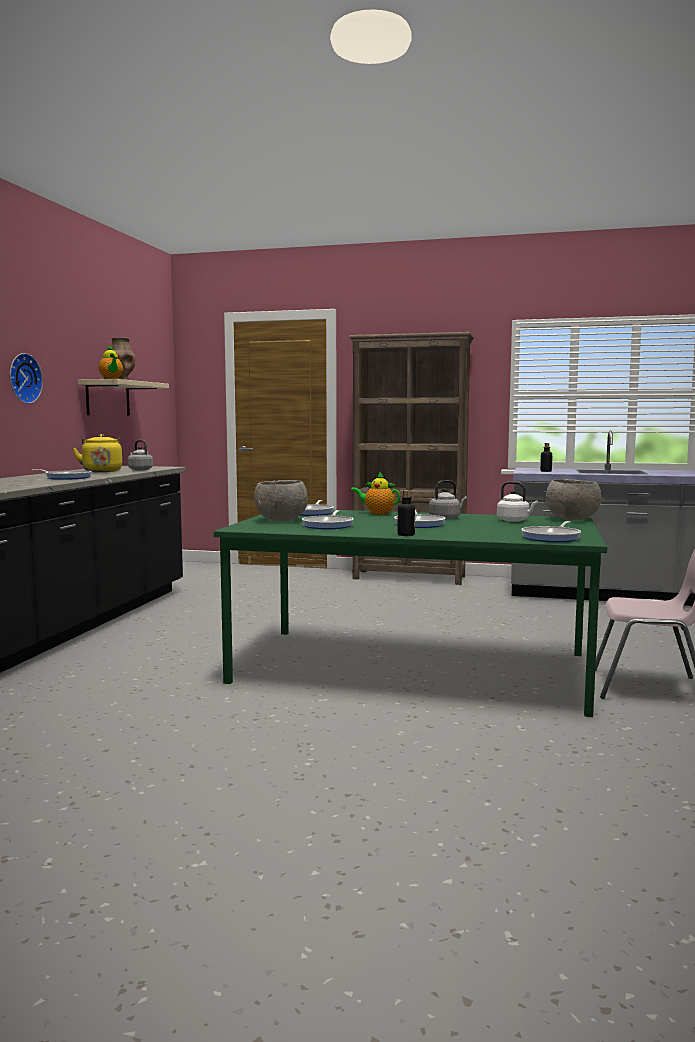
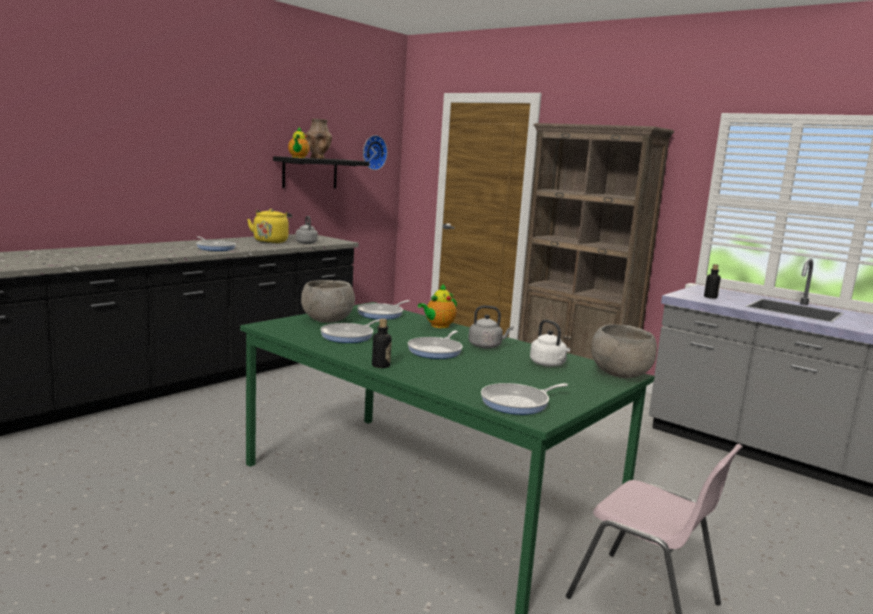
camera: 25 degrees right, 5 degrees up
(22, 378) = (206, 156): wall clock -> wall clock (373, 152)
(108, 398) = (310, 173): beige shelf -> black shelf
(377, 513) = (438, 326): teapot -> teapot turned 90 degrees counterclockwise

